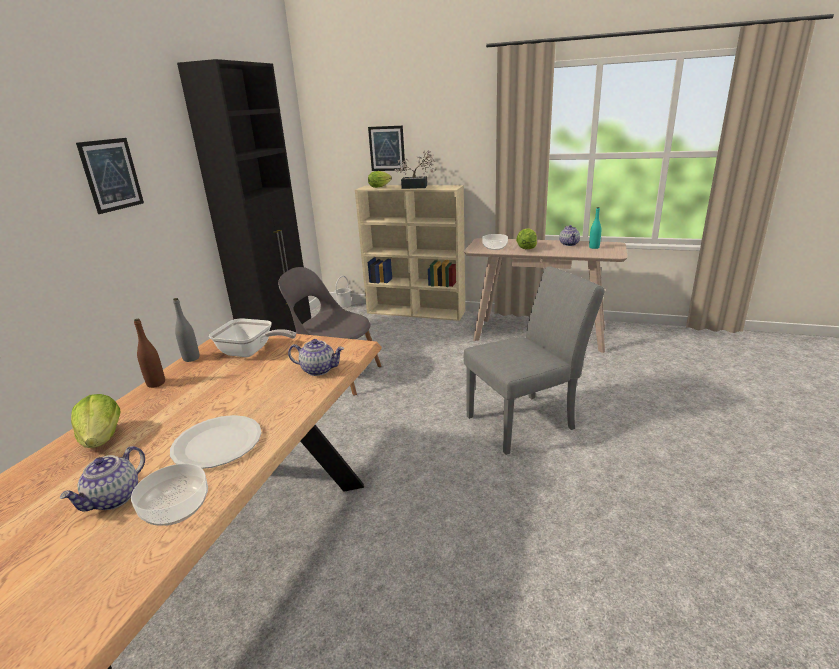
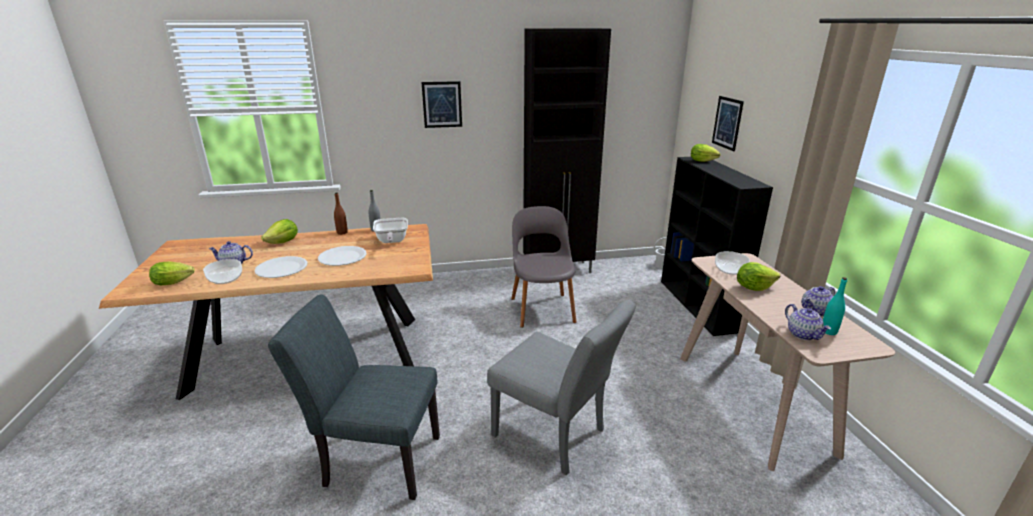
camera: 60 degrees right, 0 degrees up
(97, 584) = (175, 282): none -> lettuce
(251, 389) = (342, 257): none -> white plate
(319, 370) = (375, 268): teapot -> teapot (803, 334)
(416, 312) = (698, 305): beige bookcase -> black bookcase
(417, 187) = (727, 173): potted plant -> none
(494, 546) = (374, 459): none -> grey chair

